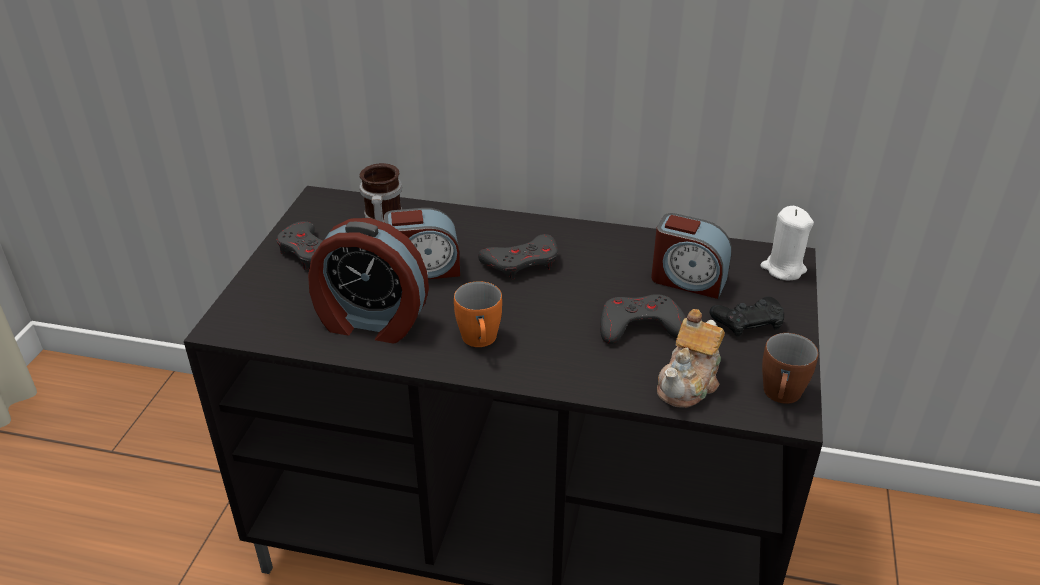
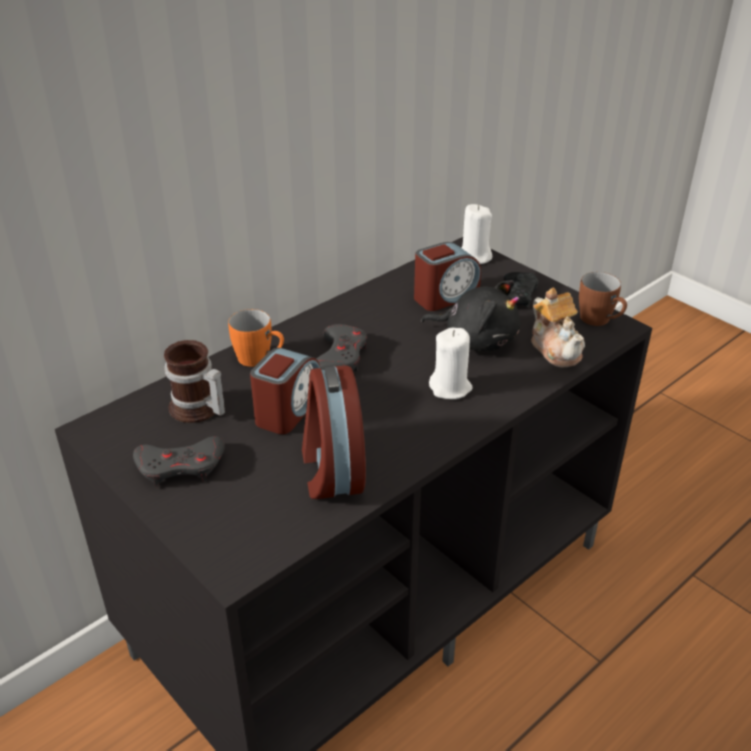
camera: 55 degrees left, 0 degrees up
(371, 322) = (331, 469): alarm clock -> alarm clock turned 120 degrees clockwise
(480, 342) = (420, 420): orange mug -> orange mug (260, 359)
(546, 340) = (450, 388): none -> white candle
(640, 326) = (476, 340): grey game controller -> black plush toy

